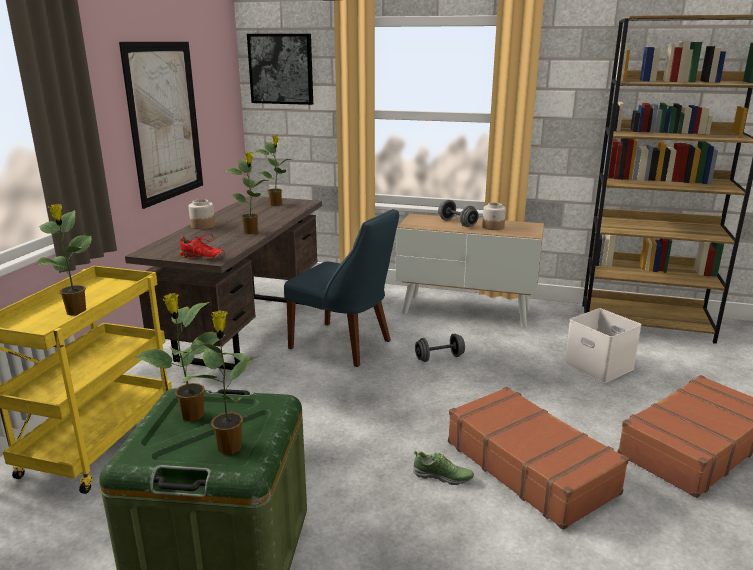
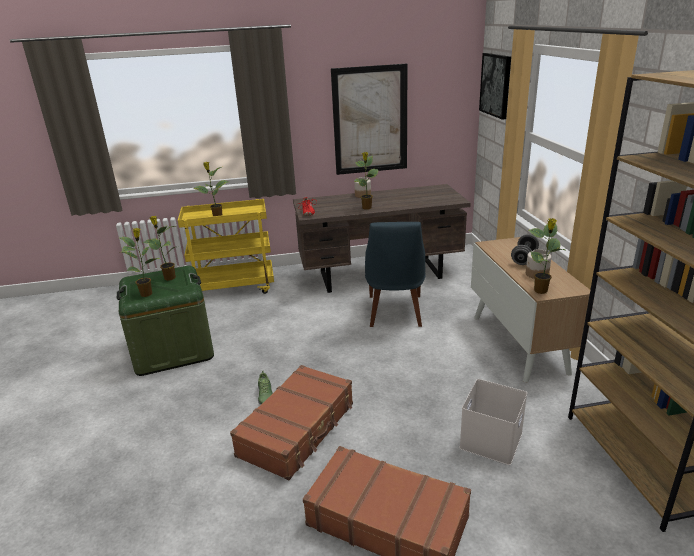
camera: 65 degrees right, 5 degrees up
(276, 204) = (437, 195): potted plant -> potted plant (541, 291)
(439, 358) = (416, 354): grey dumbbell -> none

